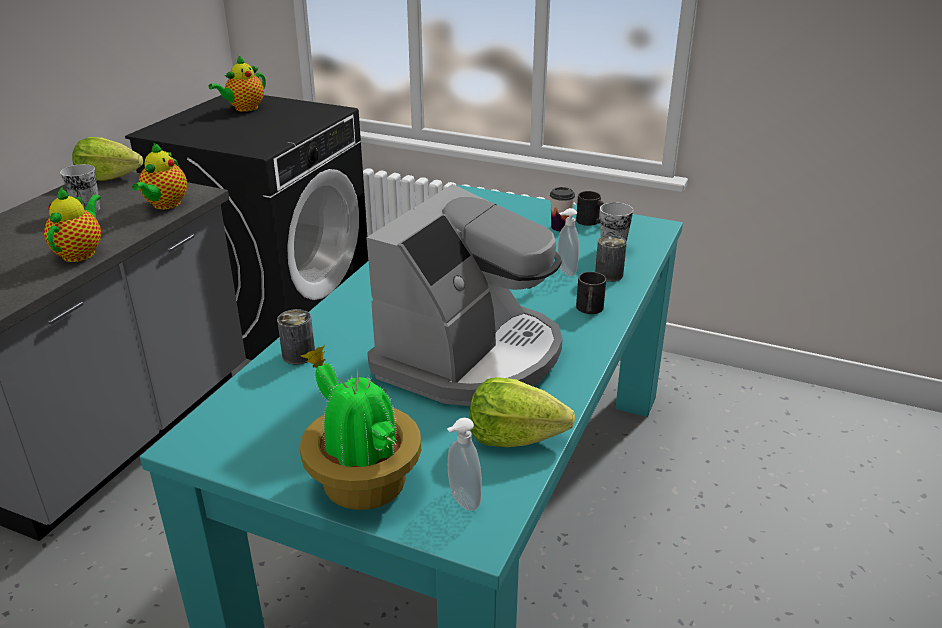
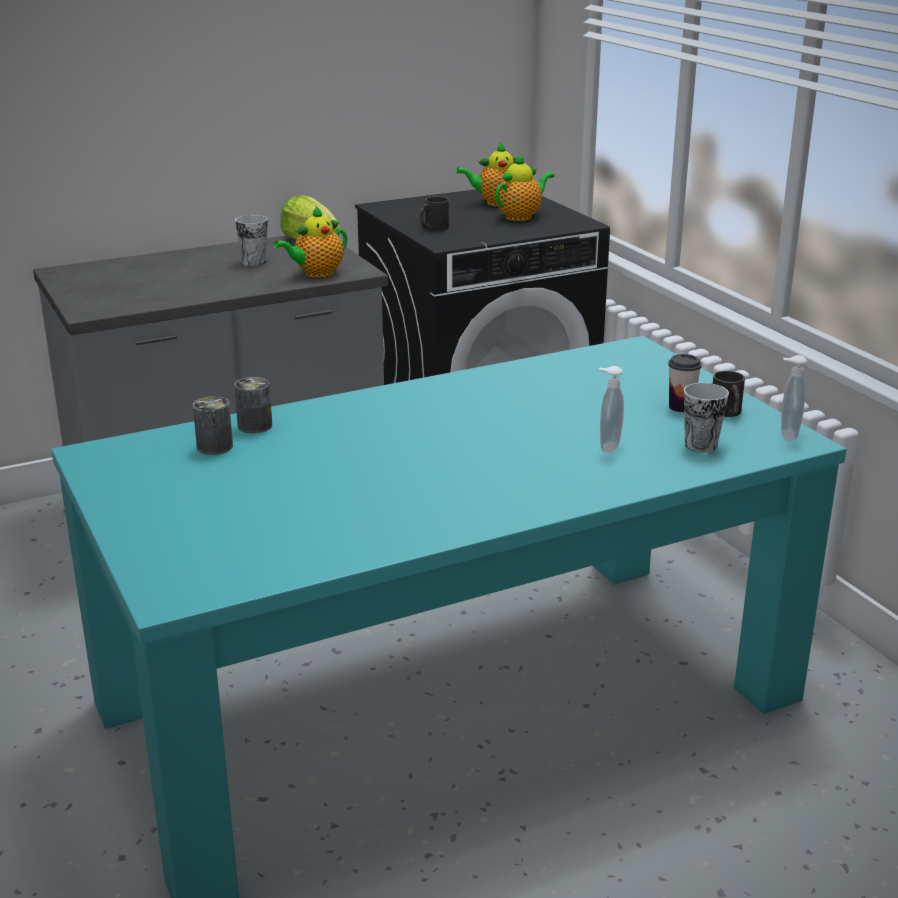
camera: 40 degrees right, 5 degrees down
(81, 253) = (200, 292): teapot -> teapot (521, 216)
(361, 482) = (153, 527): potted plant -> none
(462, 501) = (197, 572): soap dispenser -> soap dispenser (786, 435)
(470, 356) = (385, 480): coffee machine -> none
(514, 437) = (312, 551): lettuce -> none
(589, 310) = (567, 487): black mug -> black mug (433, 228)
(609, 274) = (650, 465): can -> can (215, 447)

